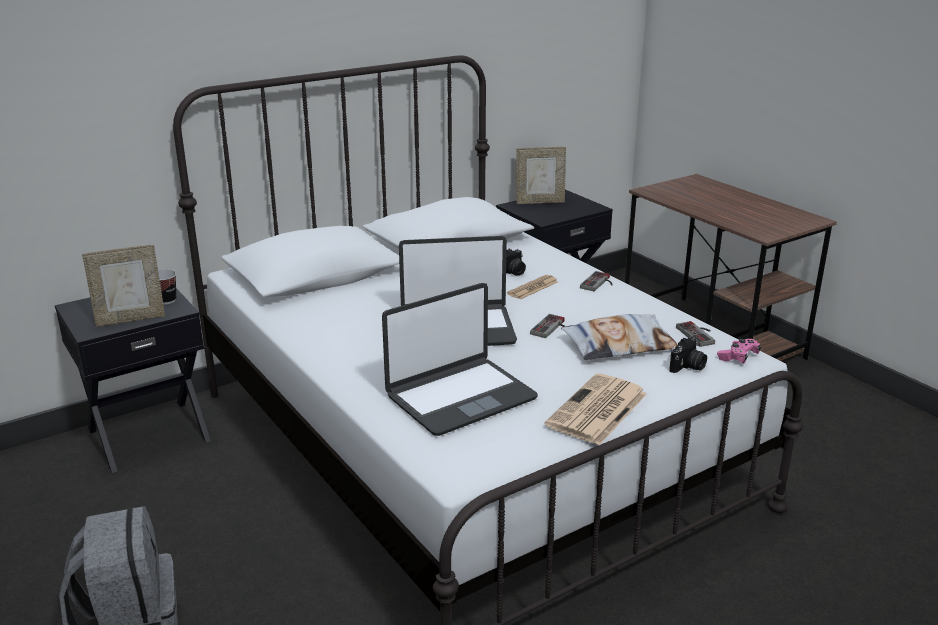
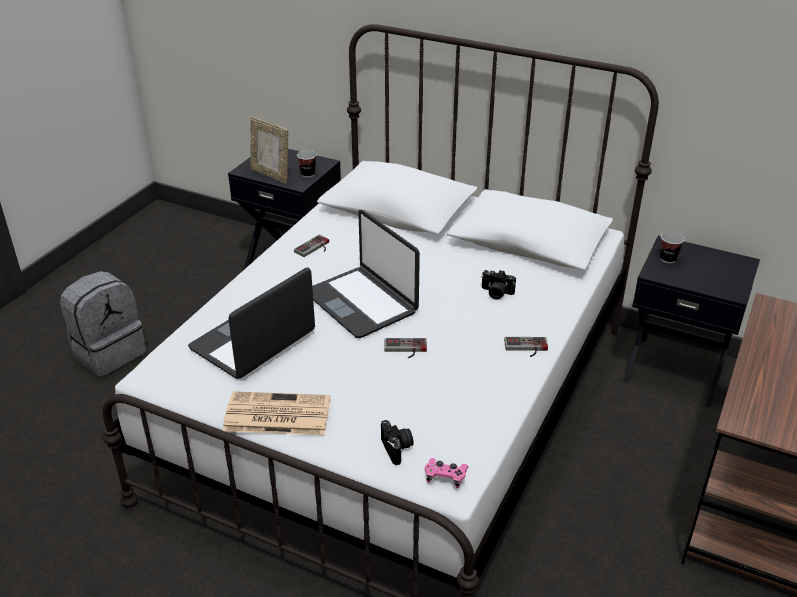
camera: 60 degrees right, 10 degrees up
(460, 397) = (254, 341): laptop -> laptop turned 105 degrees clockwise
(531, 211) = (668, 259): none -> cup
(533, 288) = (476, 314): newspaper -> none
(540, 202) = (700, 256): picture frame -> none
(619, 345) = (407, 395): pillow -> none
(688, 367) = (397, 448): camera -> camera turned 120 degrees counterclockwise
(699, 334) = (472, 440): game controller -> game controller (315, 248)

